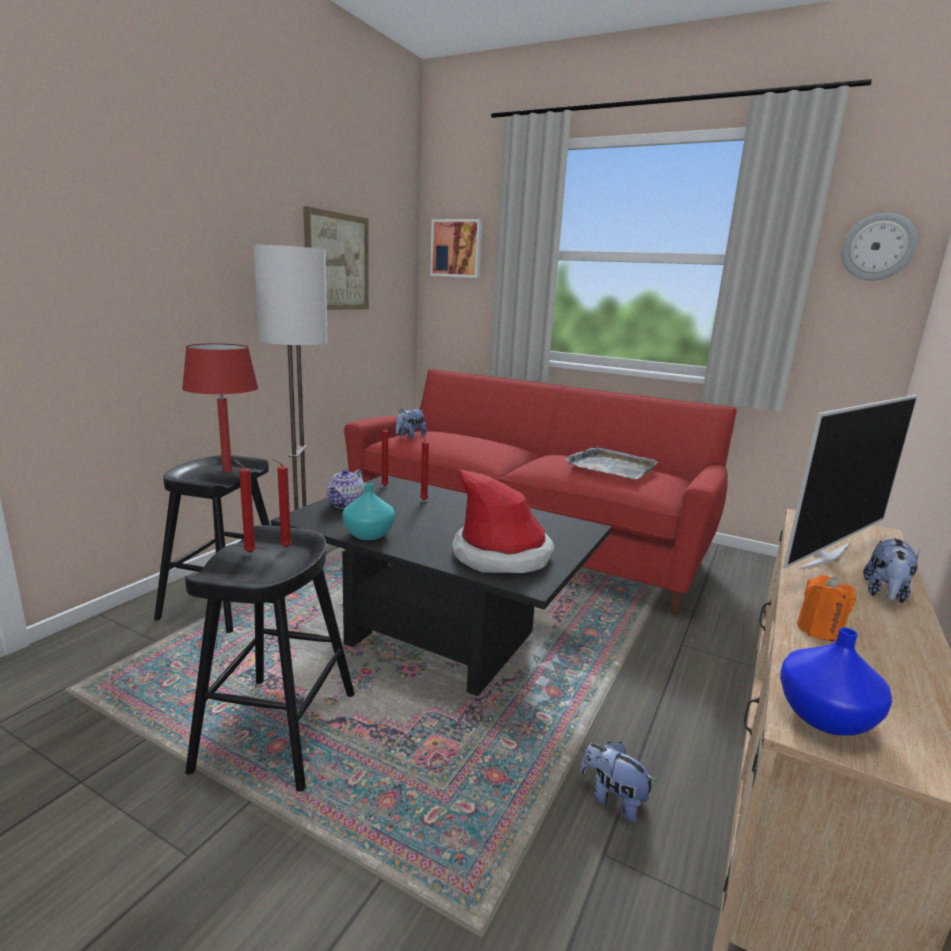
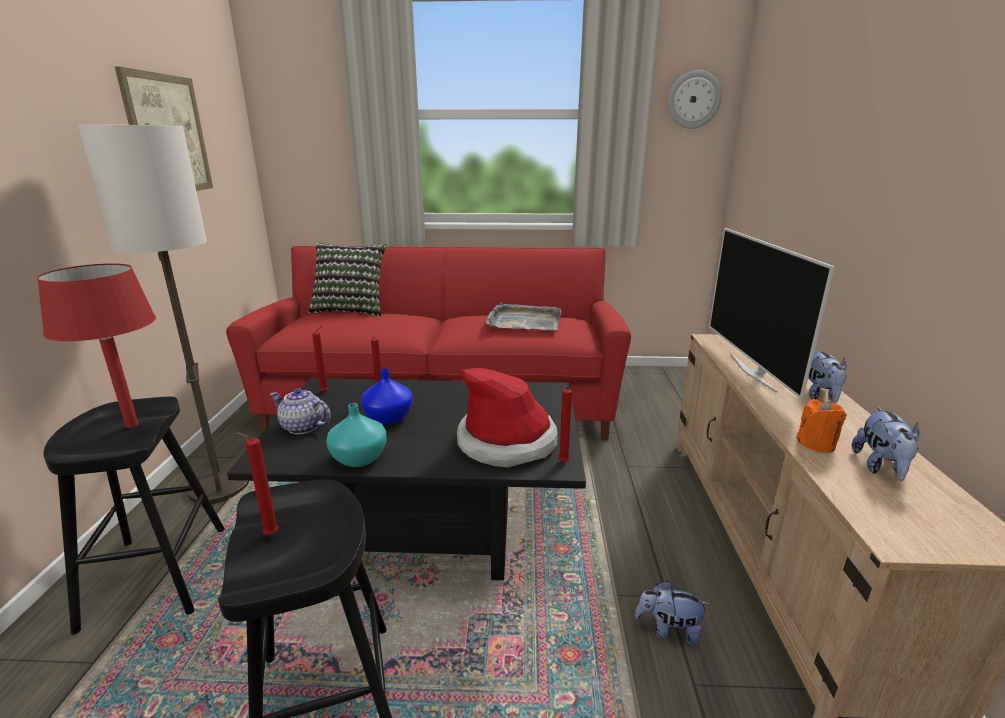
camera: 25 degrees left, 5 degrees up
(284, 547) = (303, 512): red candle -> red candle (562, 462)
(346, 504) = (302, 427): teapot -> teapot turned 120 degrees clockwise
(409, 436) = (305, 325): plush toy -> plush toy (881, 467)
(457, 248) = (296, 110): picture -> none
(459, 431) = (351, 309): none -> pillow
(823, 555) = (753, 372): television -> television turned 150 degrees clockwise
(825, 716) = (893, 523): blue vase -> blue vase (389, 417)

